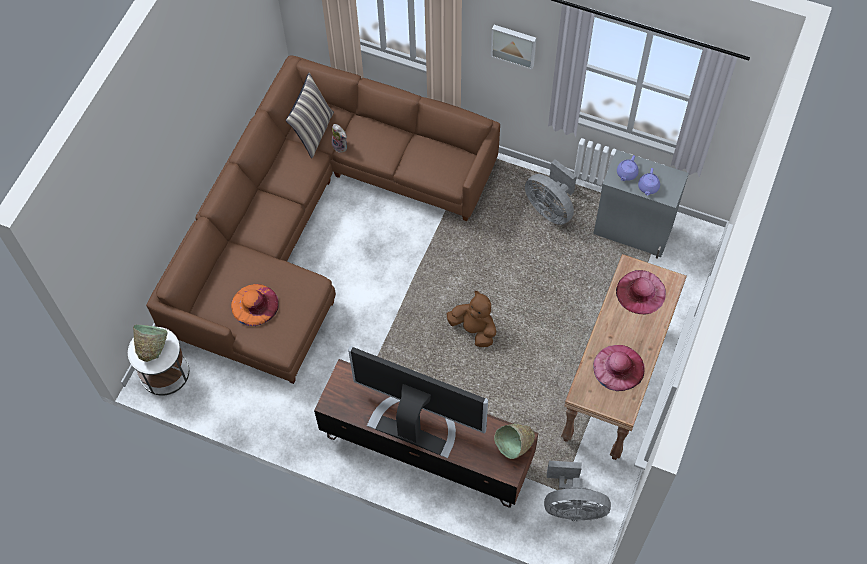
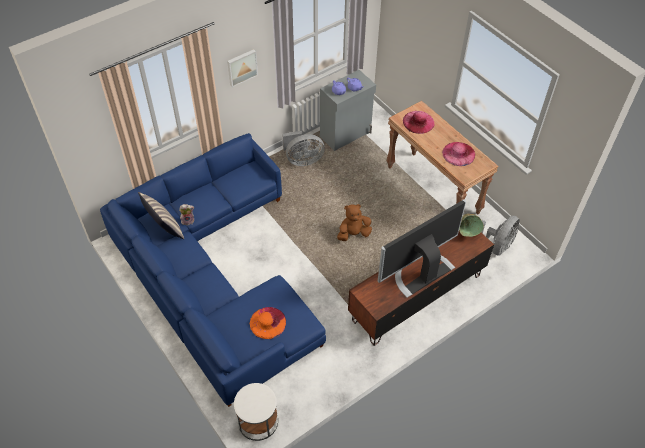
camera: 60 degrees left, 10 degrees down
(152, 347) = (253, 402): green bowl -> none
(313, 221) = (214, 276): brown sofa -> blue sofa

